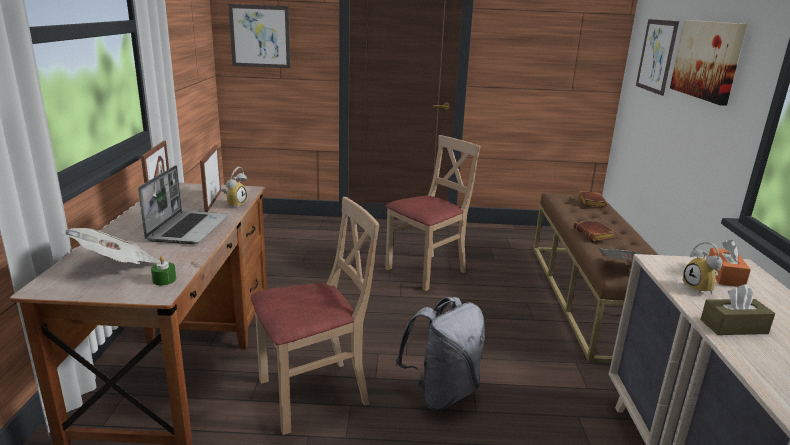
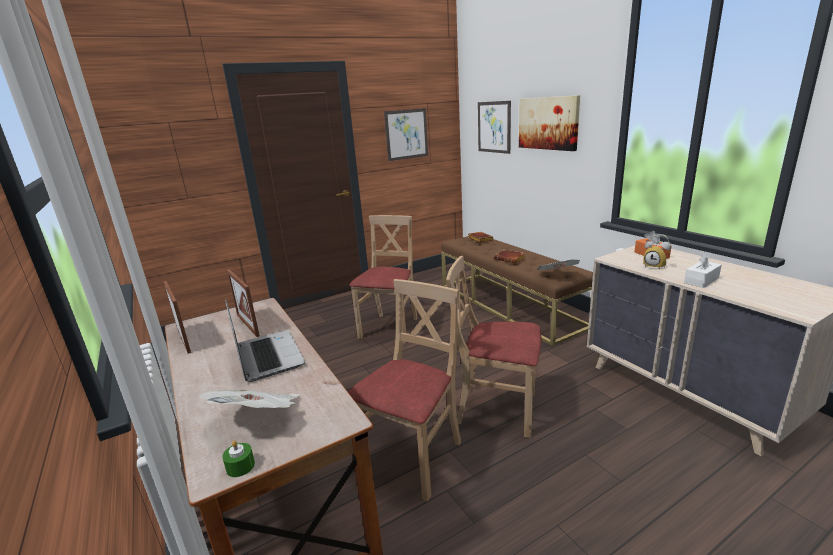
camera: 30 degrees left, 0 degrees up
(164, 280) = (328, 407): green candle -> green candle (240, 466)
(235, 204) = (274, 320): alarm clock -> none
(260, 36) = (157, 160): picture -> picture (406, 134)
(442, 393) = (497, 409): grey backpack -> beige chair
(733, 327) = (701, 280): brown tissue box -> white tissue box

